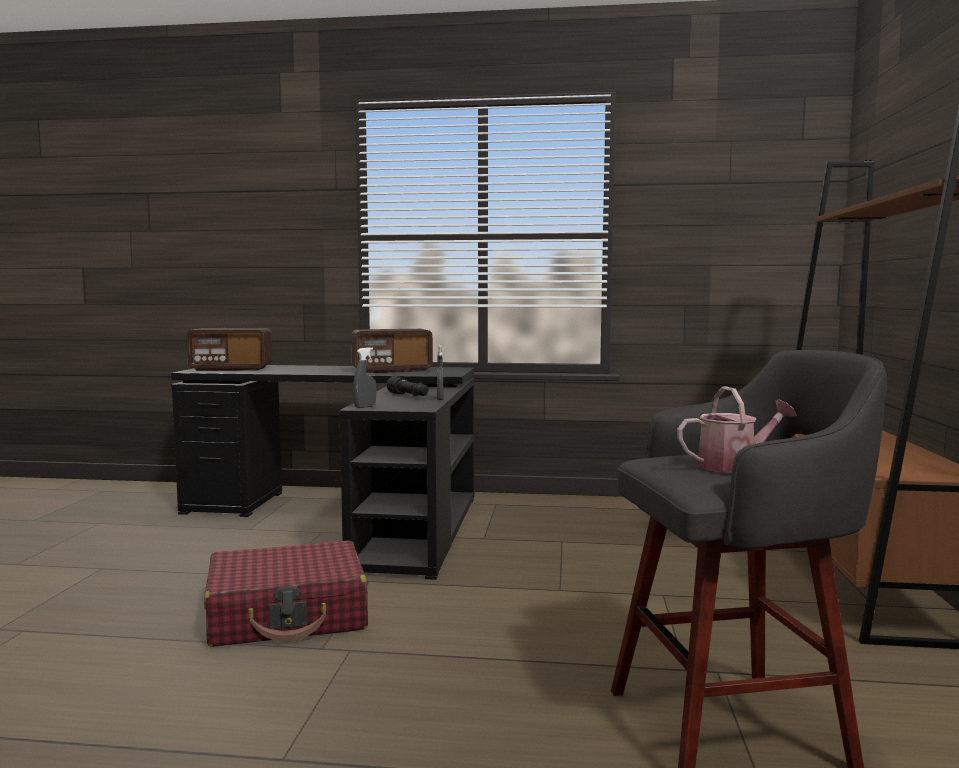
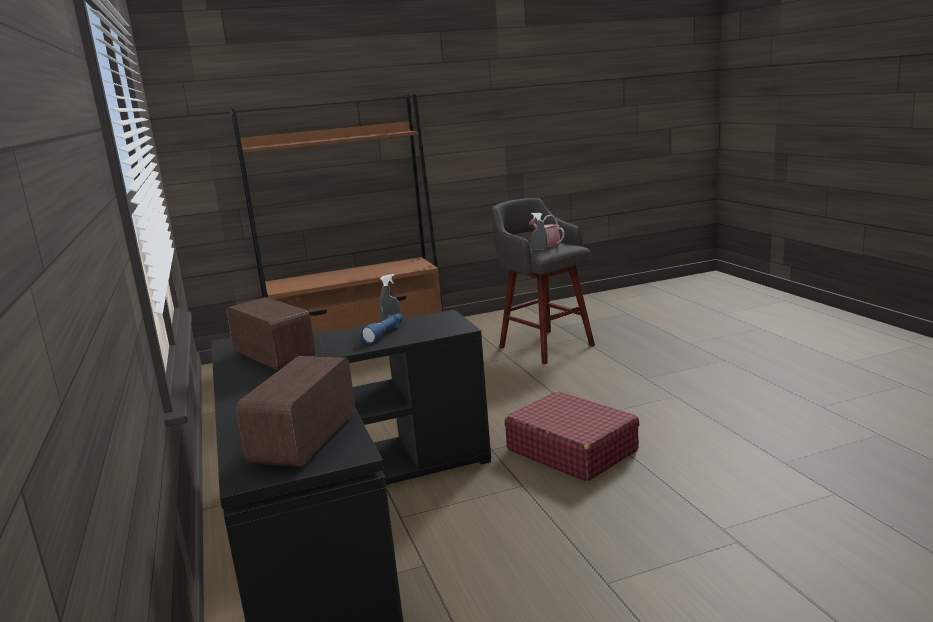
camera: 115 degrees left, 10 degrees up
(231, 369) = (306, 440): radio -> radio turned 135 degrees counterclockwise
(365, 407) = (459, 327): grey spray bottle -> grey spray bottle (539, 249)
(409, 396) = (385, 333): black flashlight -> blue flashlight

